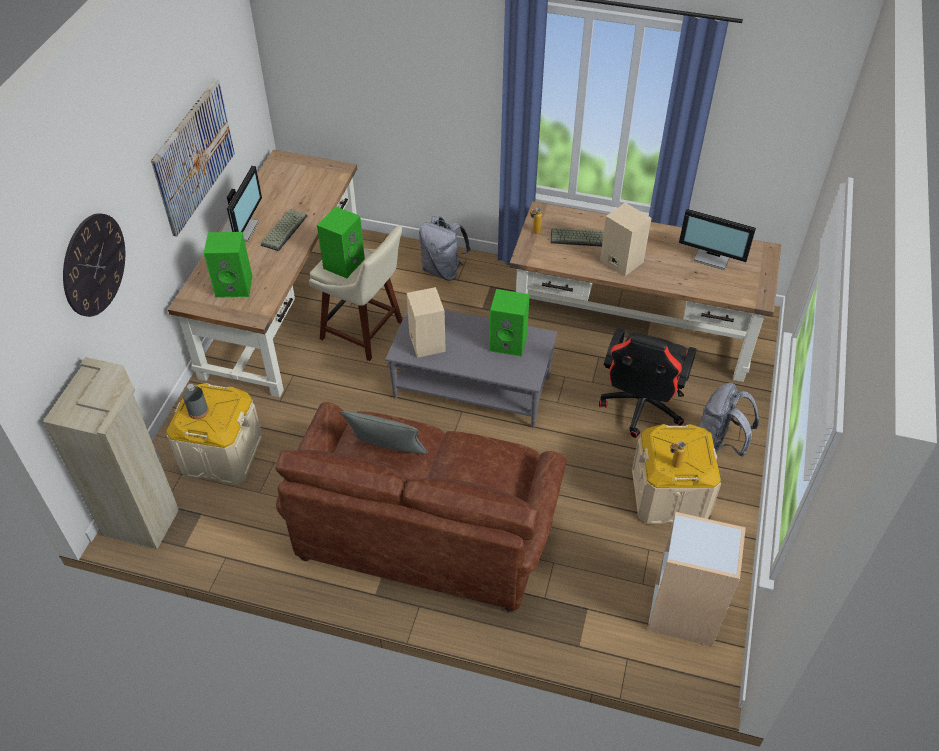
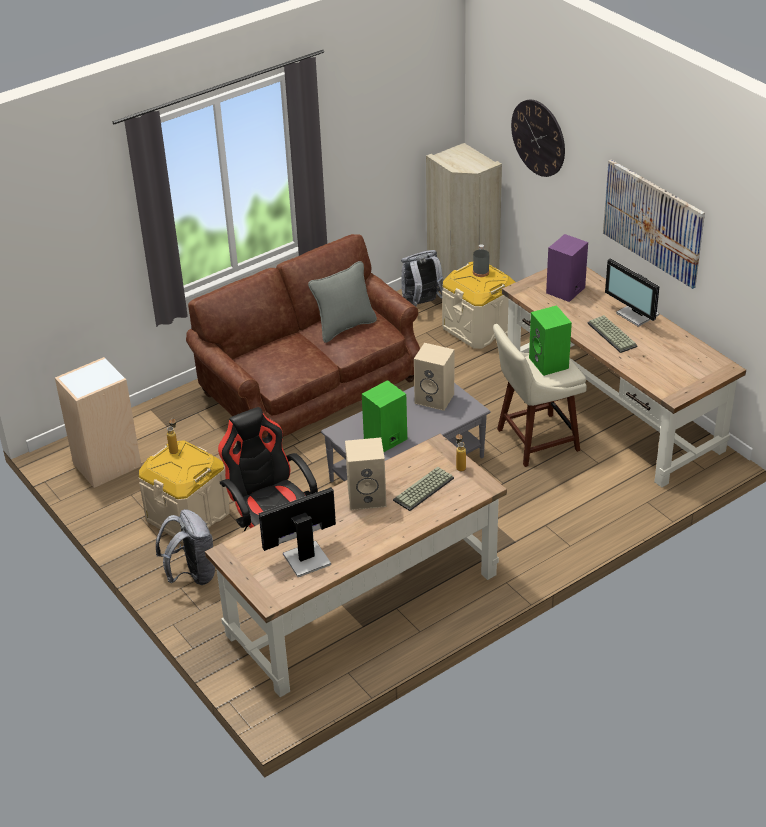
camera: 130 degrees right, 10 degrees down
(235, 286) = (565, 291): green speaker -> purple speaker
(443, 270) = (568, 522): grey backpack -> grey backpack (422, 304)

